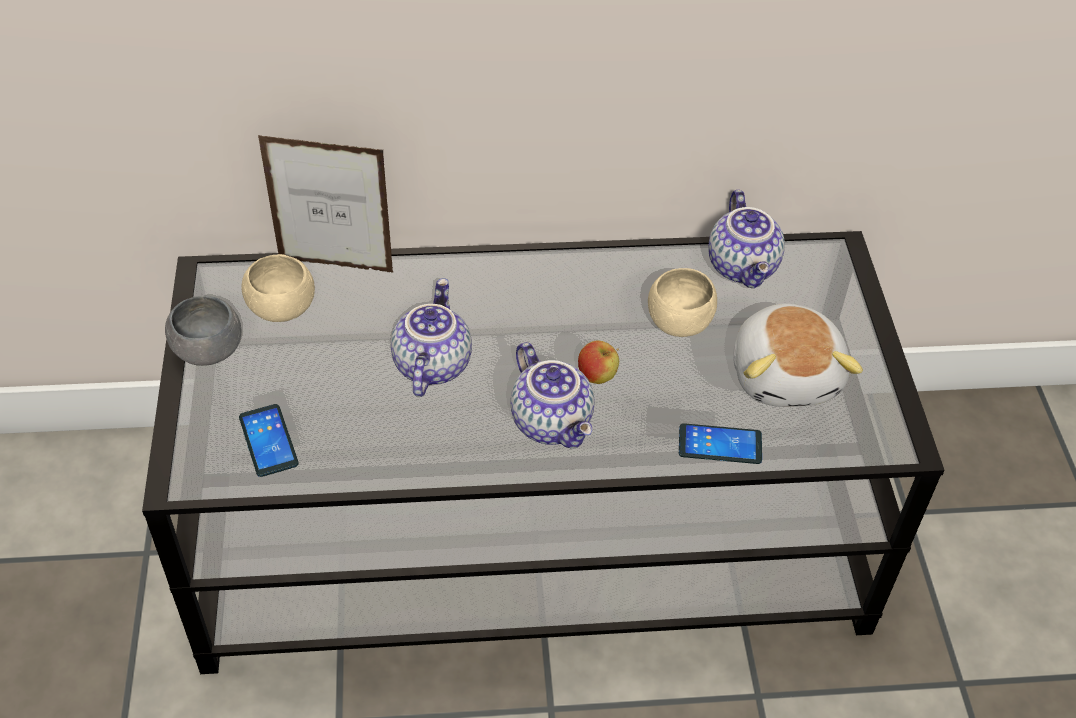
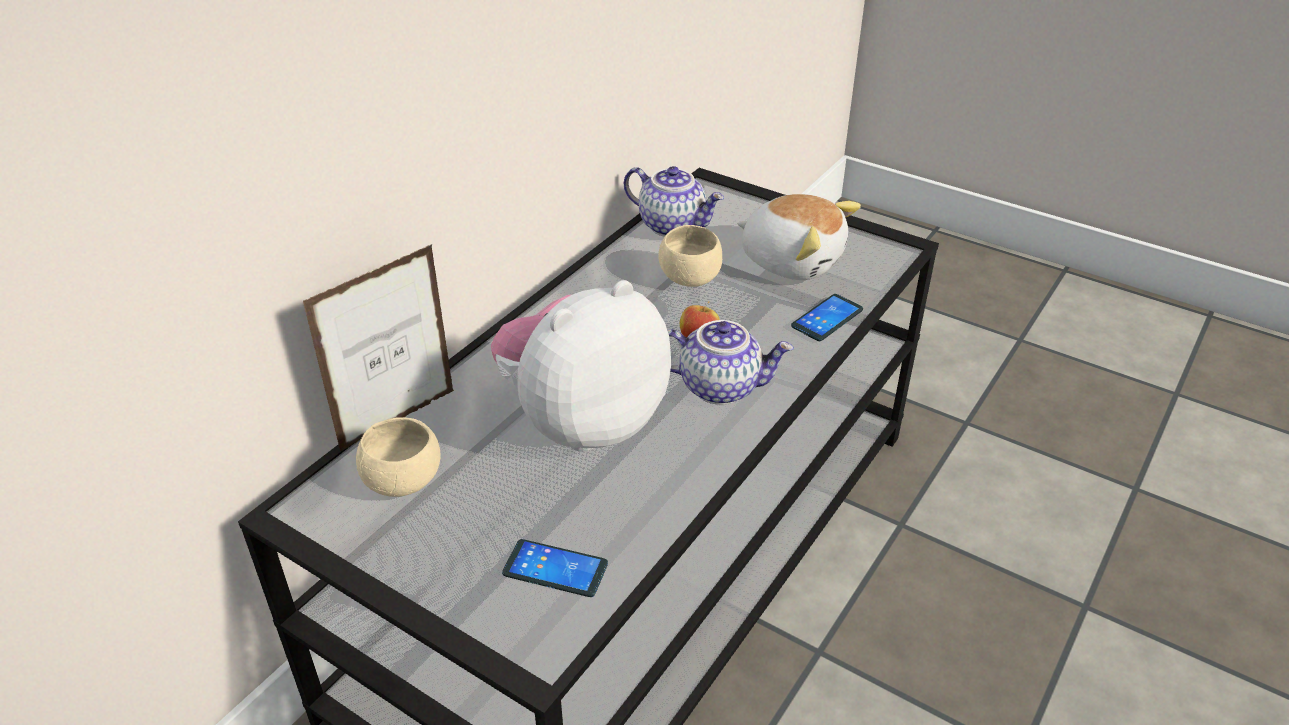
camera: 50 degrees left, 10 degrees down
(208, 351) = (394, 557): grey bowl -> none
(430, 364) = (583, 422): teapot -> plush toy

